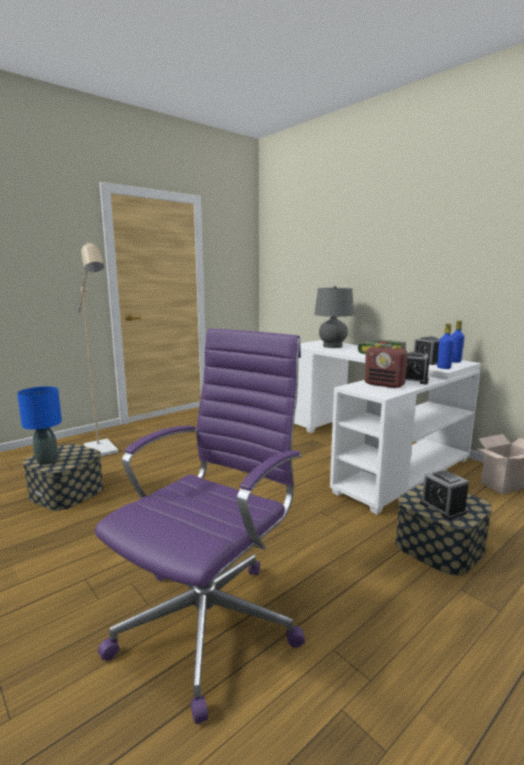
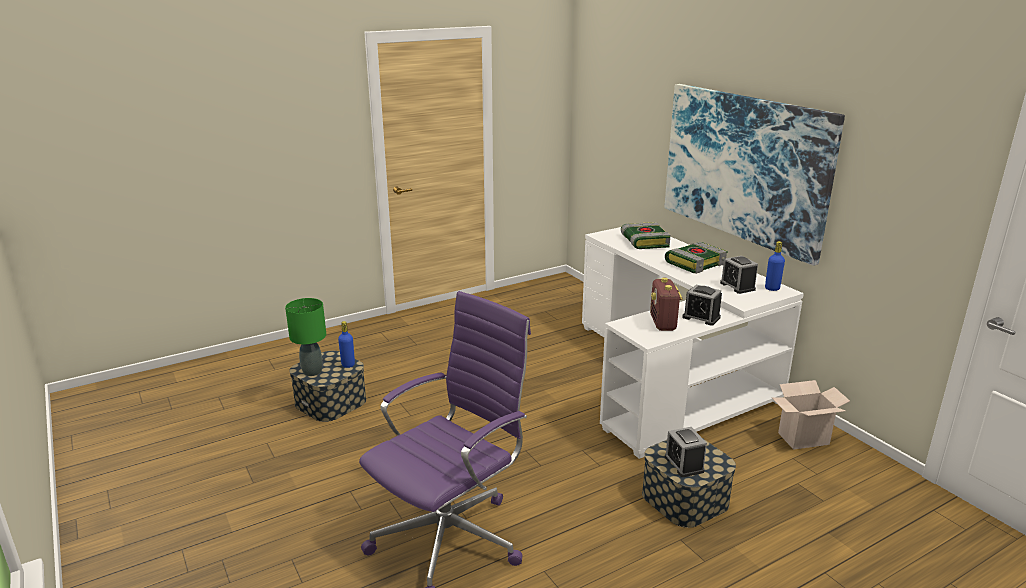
camera: 10 degrees right, 10 degrees up
(46, 461) = (312, 372): blue table lamp -> green table lamp
(103, 451) = (366, 352): beige floor lamp -> none
(332, 346) = (643, 241): grey table lamp -> book
(384, 385) = (663, 323): radio -> radio turned 45 degrees clockwise
(414, 274) = (744, 167): none -> picture
(443, 368) = (747, 301): blue bottle -> blue bottle (348, 364)

